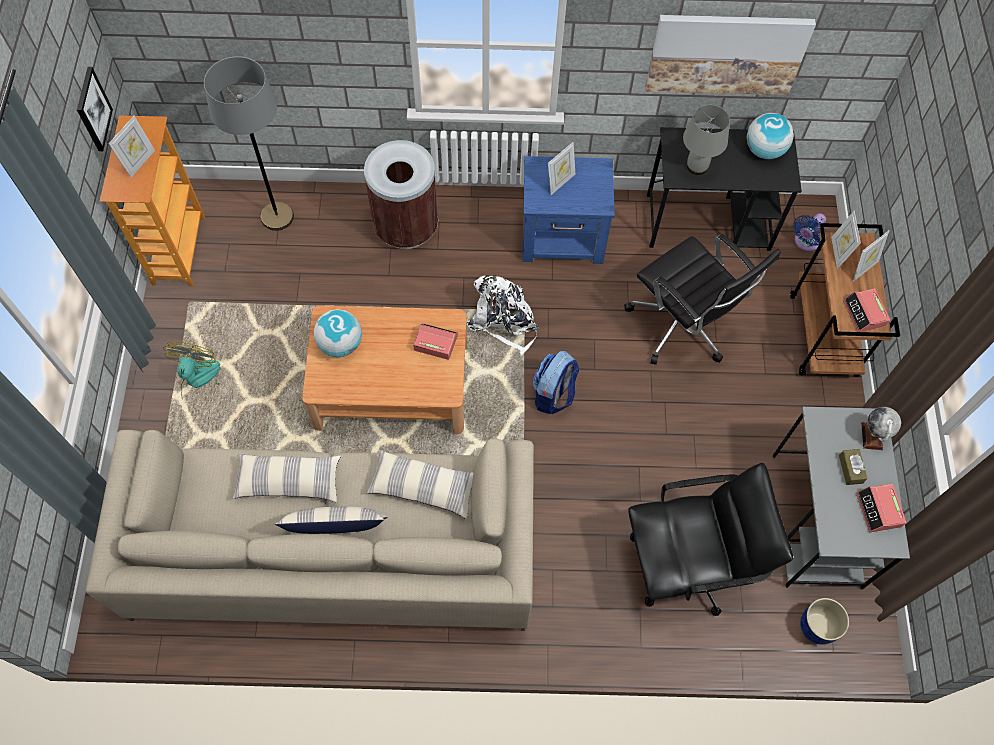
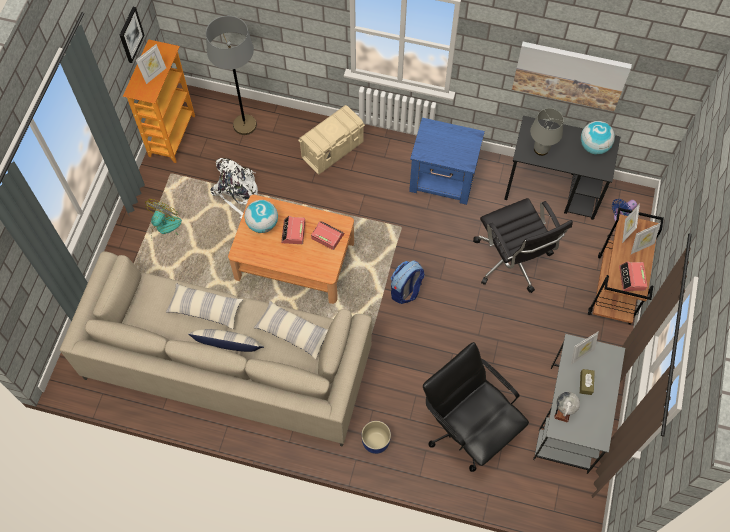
camera: 15 degrees right, 0 degrees up
(406, 227) = (333, 150): brown trash can -> beige storage box
(504, 320) = (385, 231): white backpack -> white backpack (237, 192)
(560, 182) = (442, 141): picture frame -> picture frame (580, 354)
(687, 564) = (467, 428): black office chair -> black office chair turned 135 degrees counterclockwise
(816, 627) = (547, 491): blue planter -> blue planter (375, 442)
(872, 436) = (608, 364): globe -> globe (563, 411)
(878, 510) = (597, 415): alarm clock -> alarm clock (293, 232)

